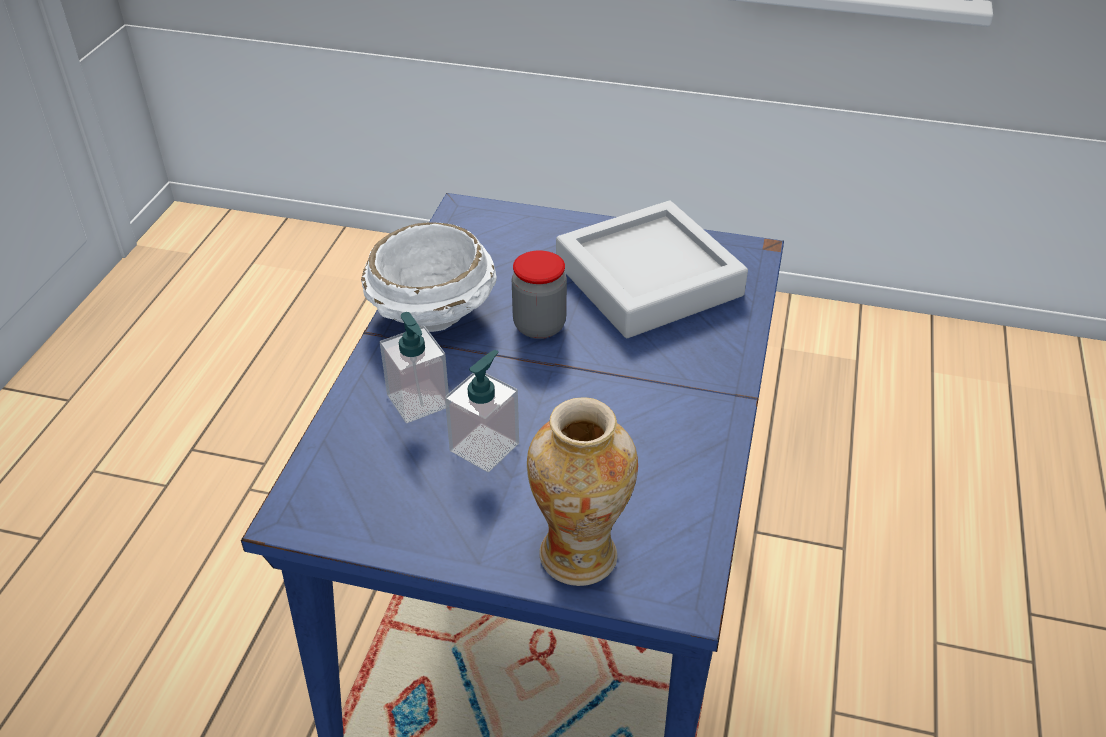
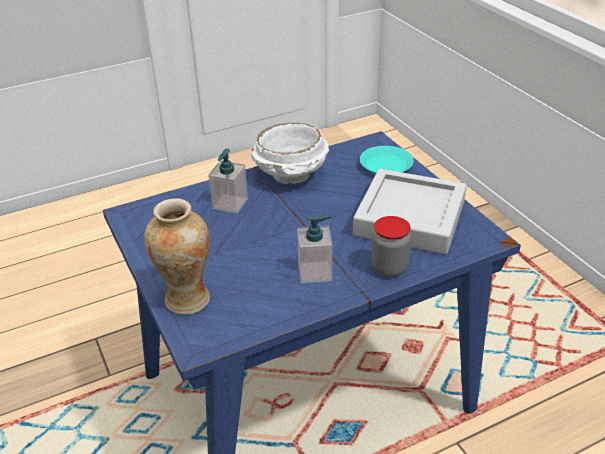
camera: 50 degrees right, 5 degrees down
(484, 447) = (224, 236): soap dispenser -> soap dispenser (315, 272)
(523, 232) = (386, 165): none -> turquoise plate
(539, 326) = (325, 206): jar -> jar (389, 268)

